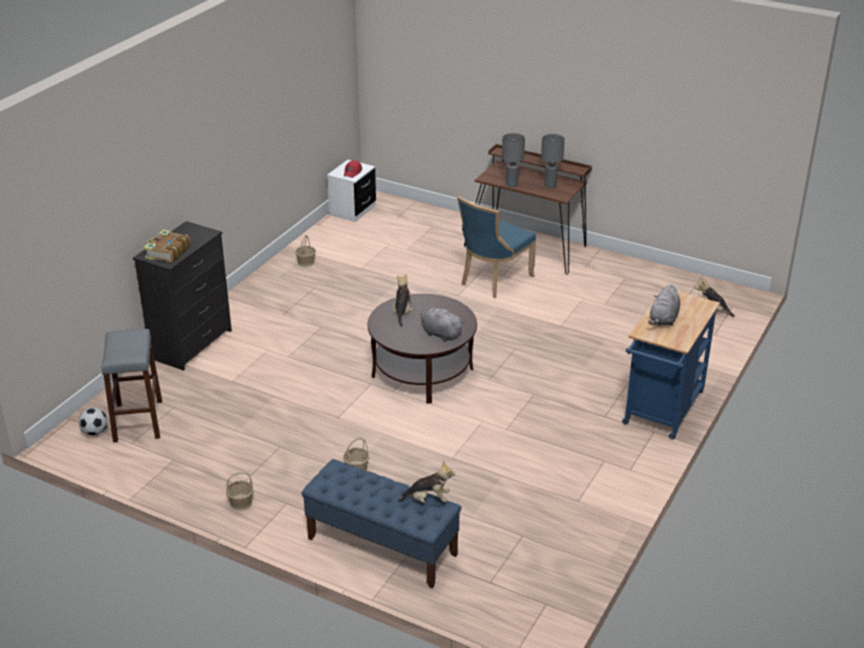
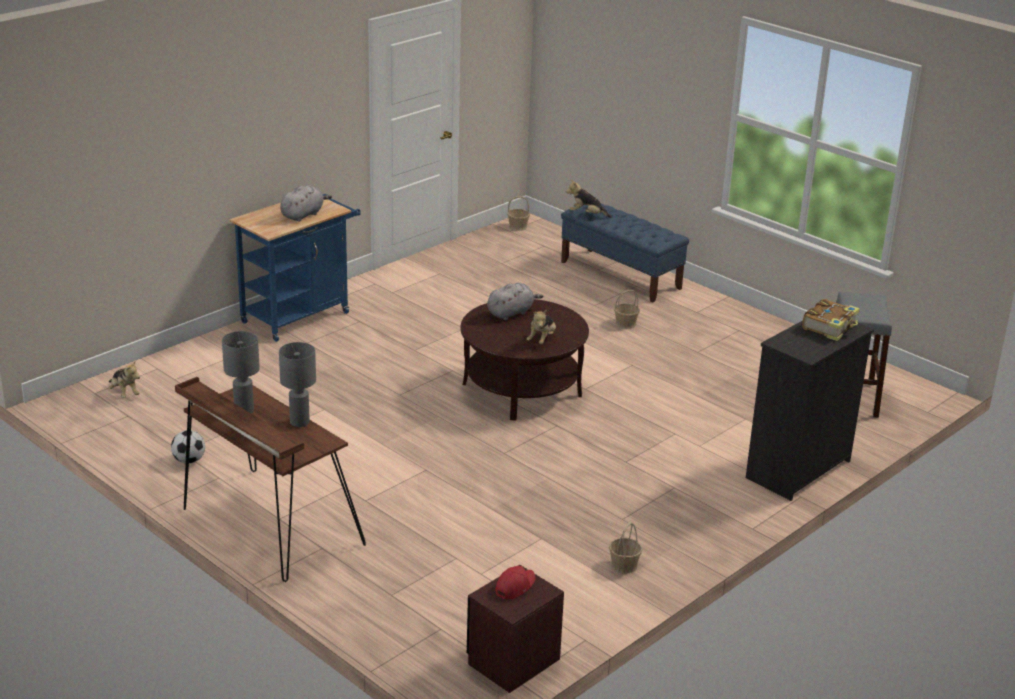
camera: 165 degrees left, 5 degrees down
(95, 432) = (895, 395): football -> football (189, 460)
(241, 503) = (739, 318): basket -> basket (518, 227)
(352, 210) = (513, 661): white nightstand -> brown nightstand
(440, 334) = (511, 313): grey plush toy -> grey plush toy turned 90 degrees counterclockwise
(493, 280) = (361, 482): blue chair -> none

